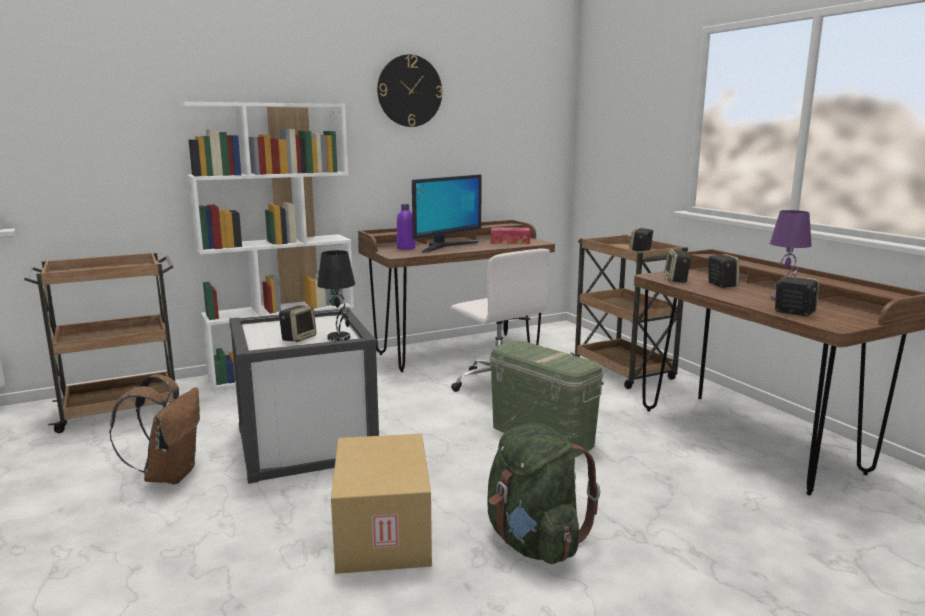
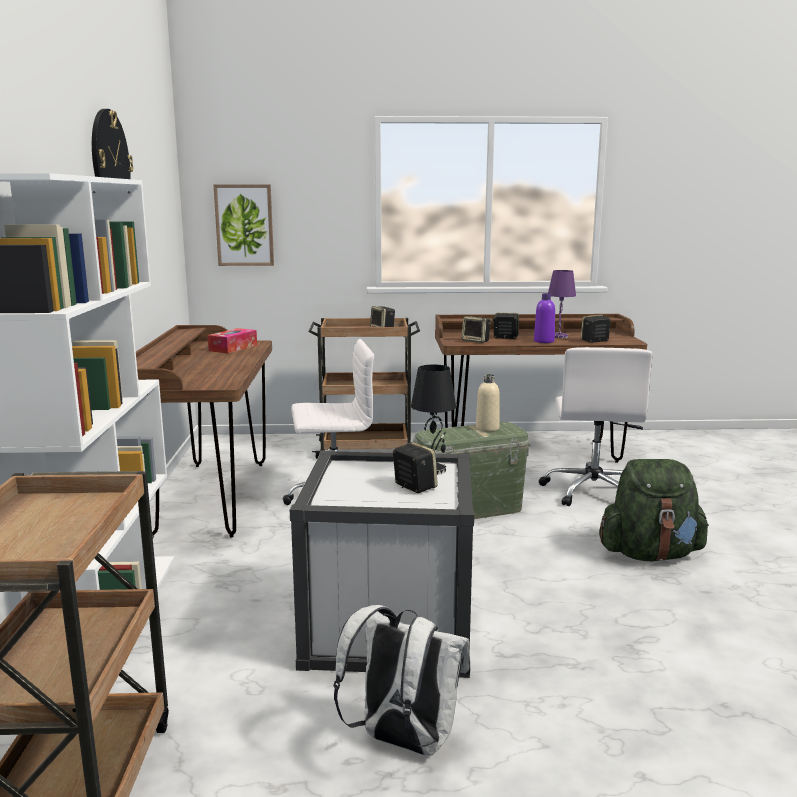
camera: 65 degrees left, 0 degrees up
(169, 475) = (402, 741): brown backpack -> white backpack
(385, 533) = (615, 611): cardboard box -> none
(406, 248) = (186, 378): purple bottle -> purple bottle (544, 341)
(445, 246) = (209, 366): monitor -> none
(563, 359) = (487, 428): none -> beige bottle
(605, 142) = (244, 225): none -> picture
(678, 489) = (593, 491): none -> white office chair

